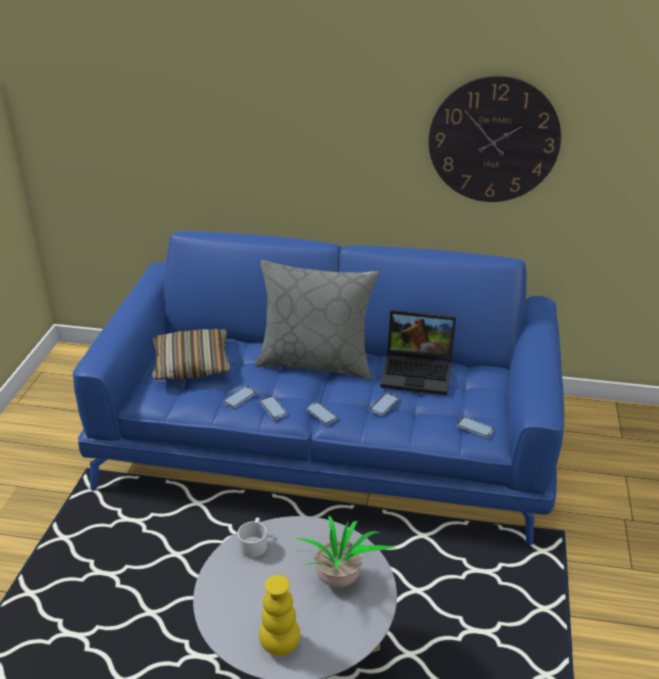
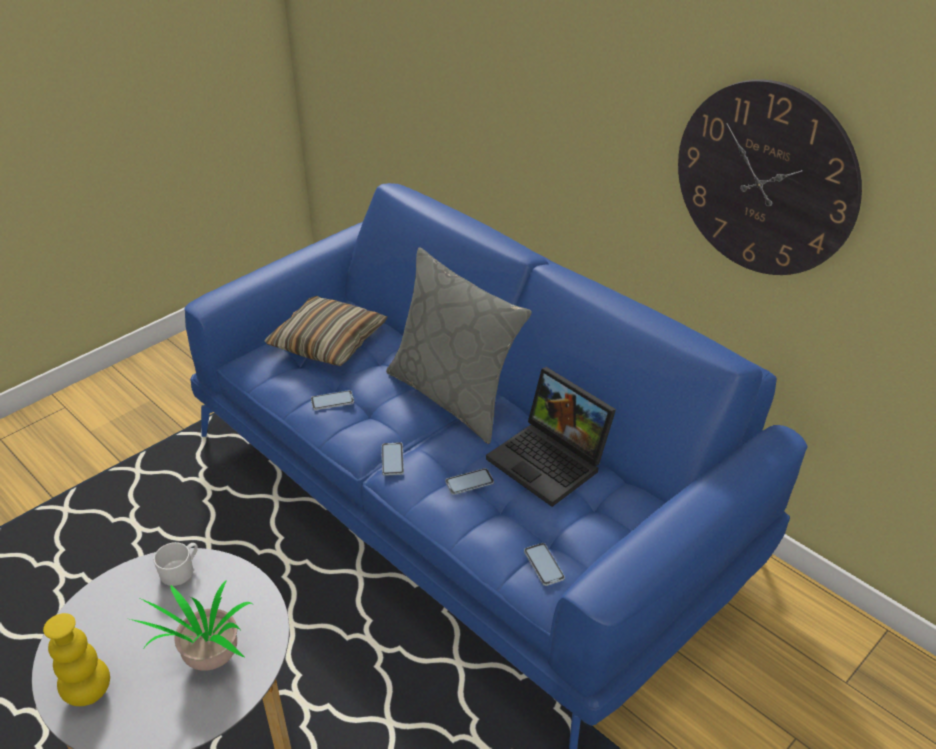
camera: 35 degrees right, 5 degrees up
(273, 408) = (352, 429): phone -> none

